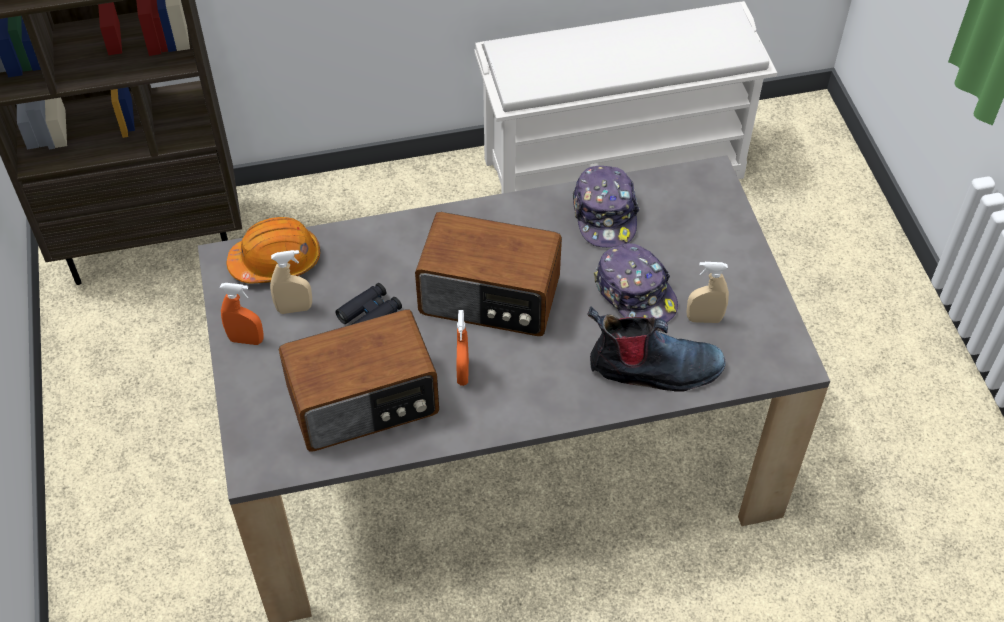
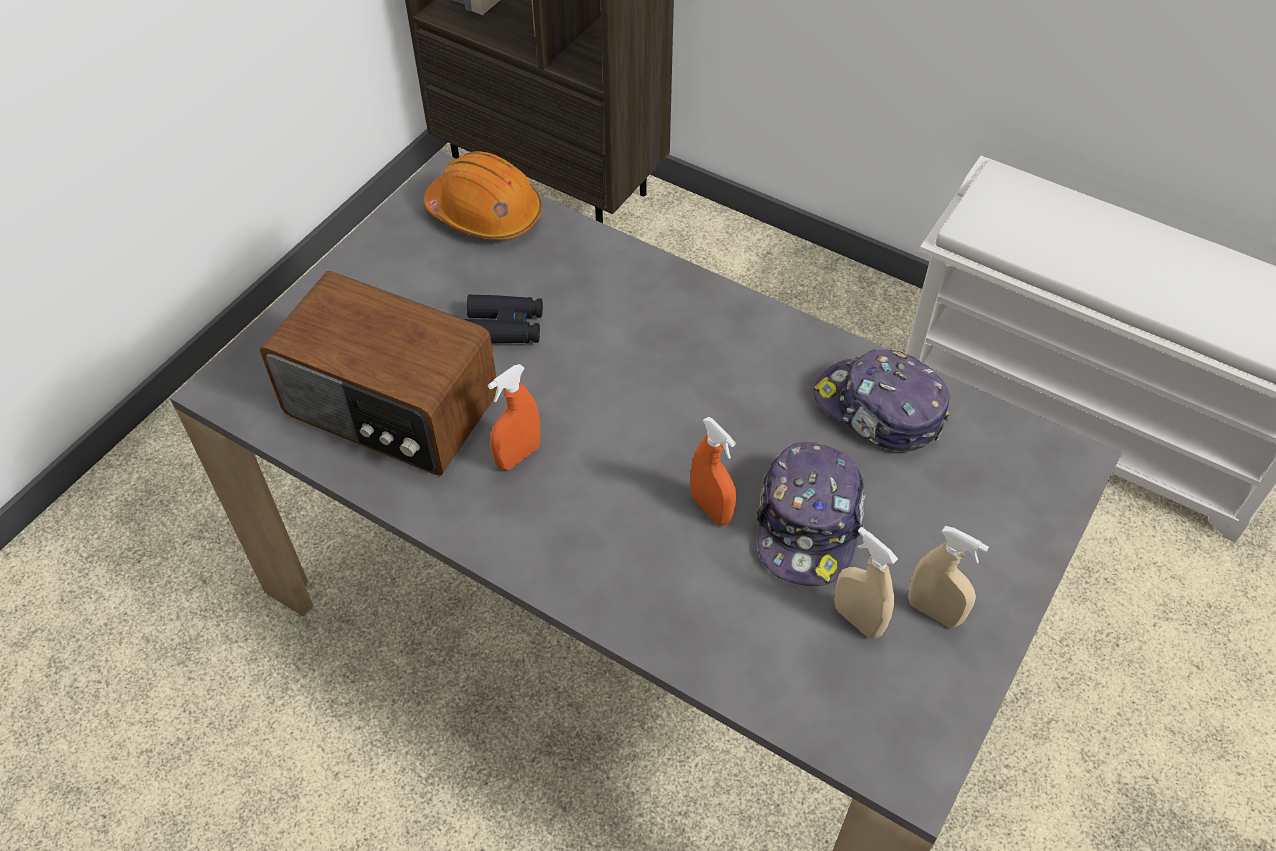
camera: 45 degrees right, 0 degrees up
(246, 340) = (369, 265): orange spray bottle -> orange spray bottle (711, 508)
(294, 309) = (445, 269): beige spray bottle -> beige spray bottle (934, 611)
(489, 298) = (640, 402): radio -> none
(605, 215) = (878, 410): cap -> cap turned 90 degrees clockwise
(653, 369) = (724, 626): boot -> none

